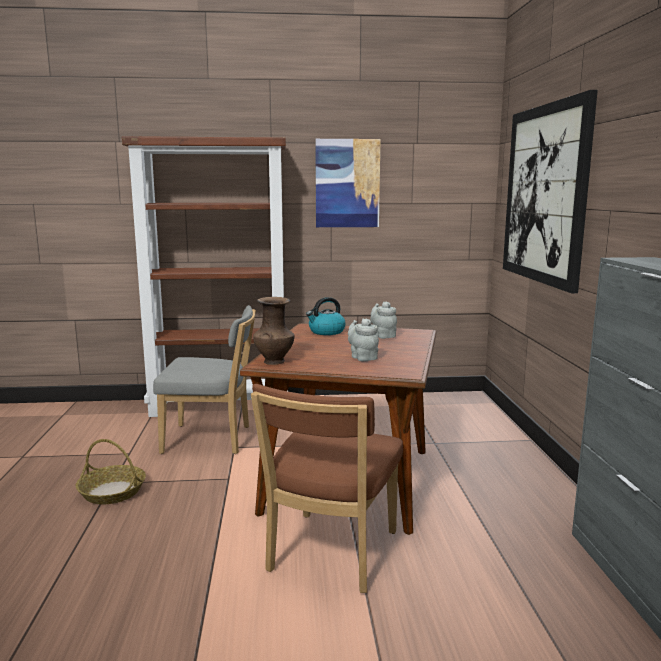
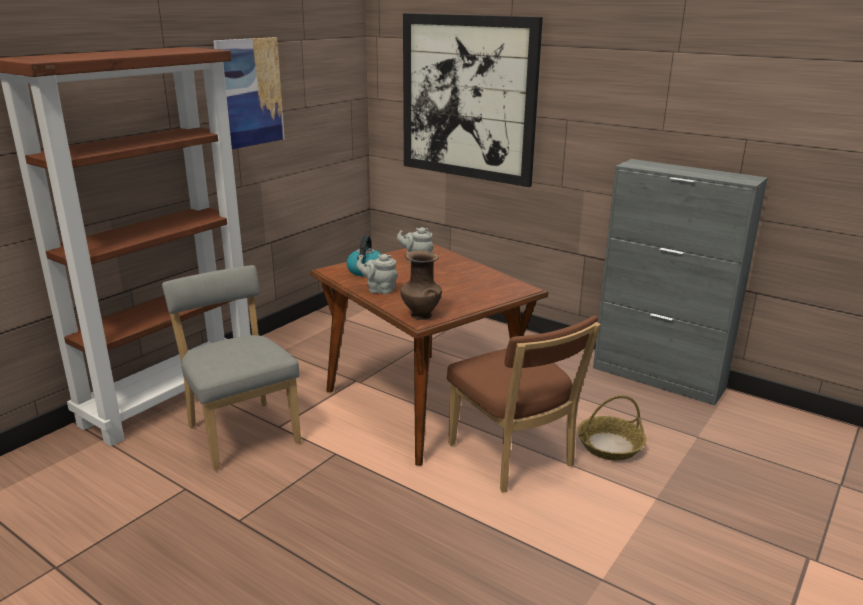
camera: 50 degrees left, 10 degrees up
(112, 492) = (259, 527): basket -> basket (609, 446)
(211, 440) = (241, 432): grey chair -> grey chair turned 75 degrees counterclockwise
(362, 357) = (463, 286): grey teapot -> grey teapot (379, 290)

